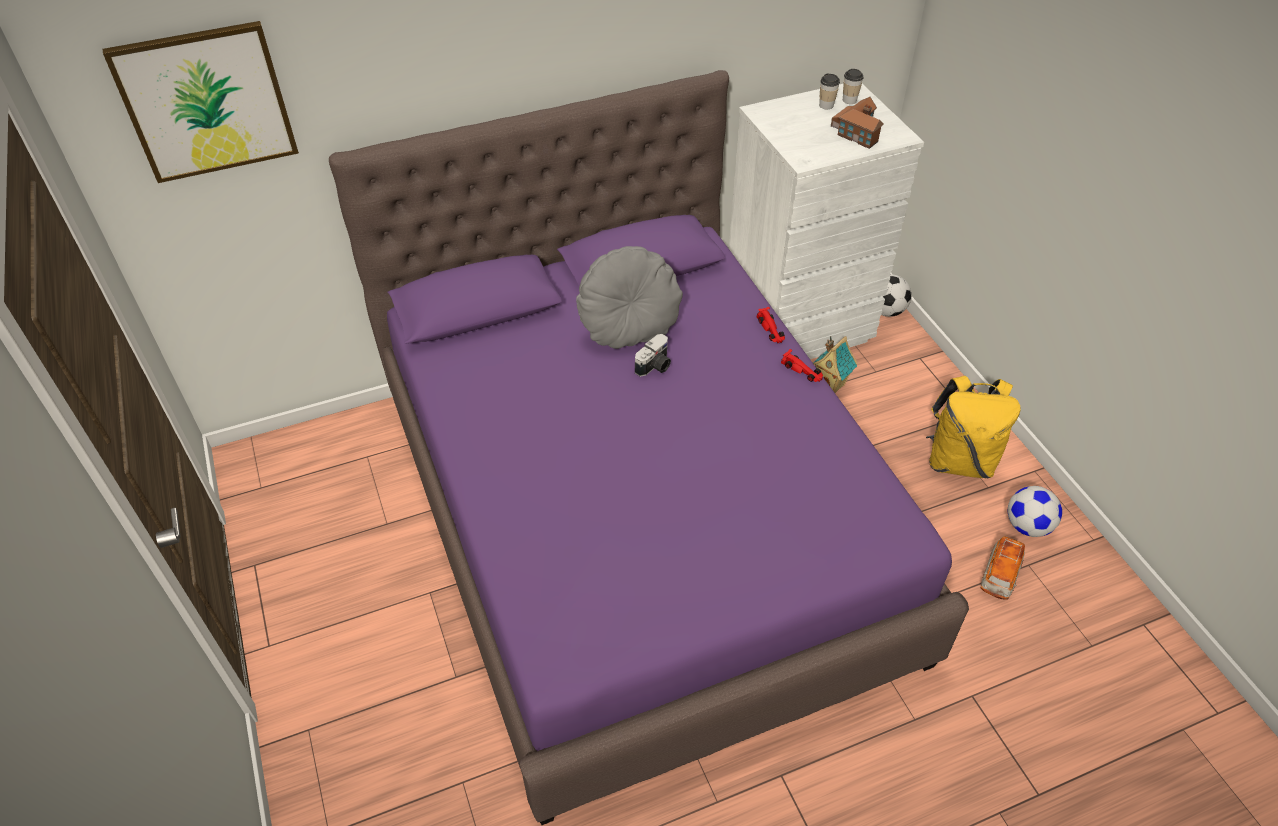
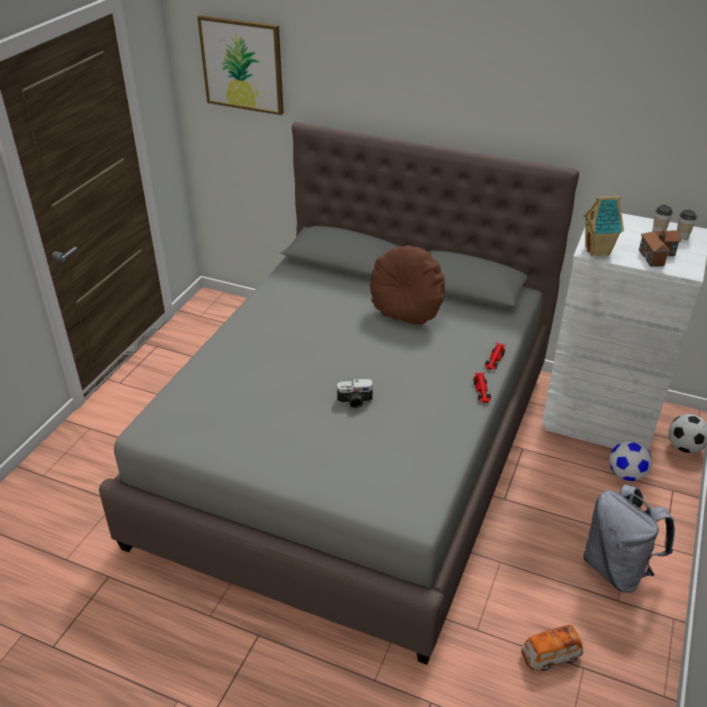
camera: 45 degrees right, 10 degrees down
(629, 333) = (405, 314): grey pillow -> brown pillow
(638, 520) = (354, 452): purple bed -> grey bed
(655, 366) = (395, 338): camera -> camera (355, 402)
(831, 385) = (577, 464): toy house -> toy house (598, 251)
(959, 460) = (616, 569): yellow backpack -> grey backpack
(1027, 526) = (617, 645): football -> football (626, 474)

